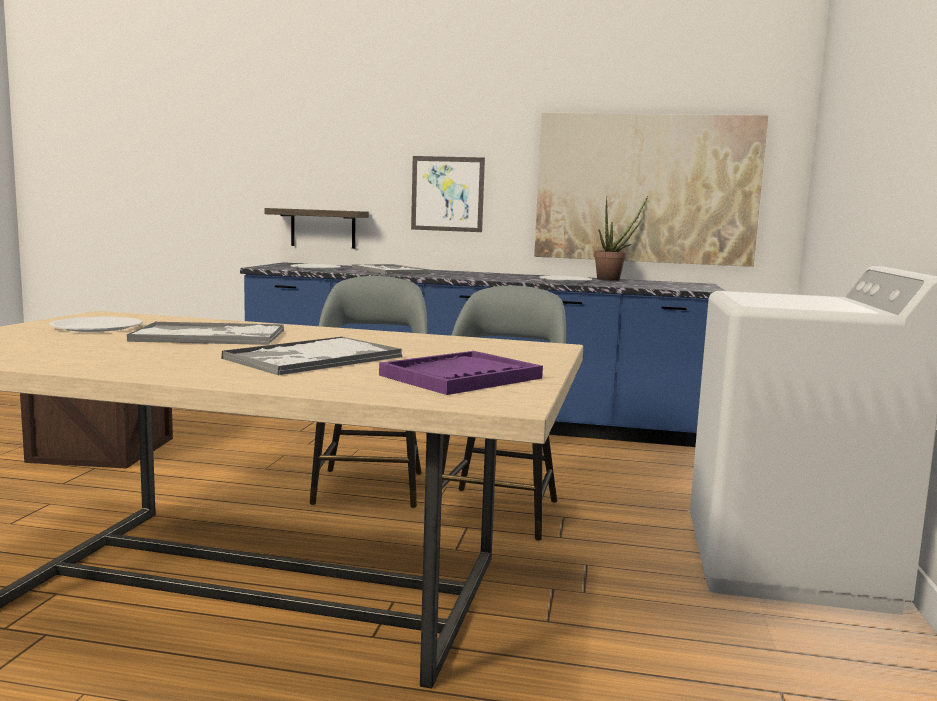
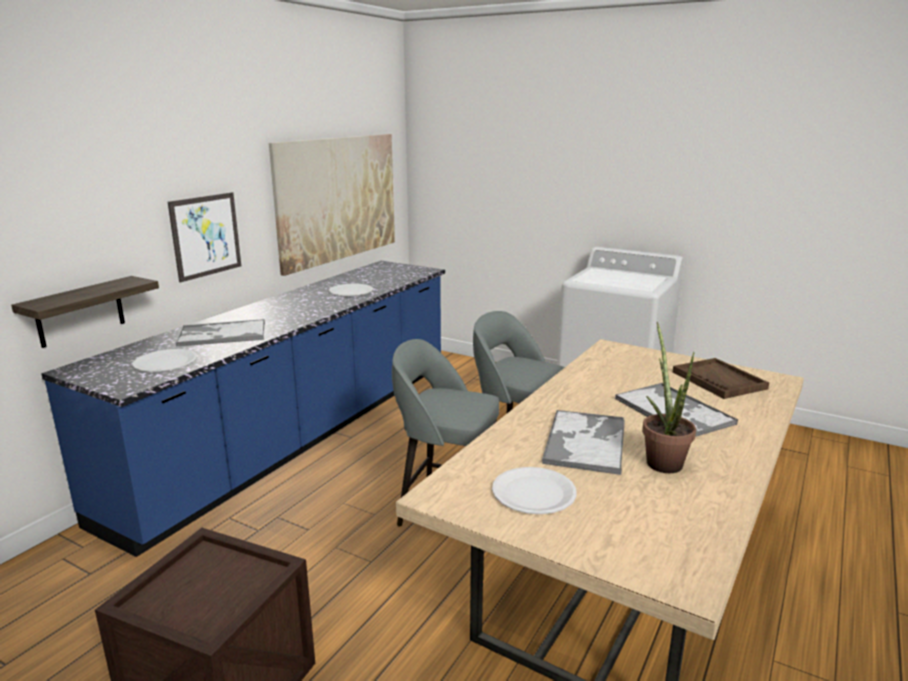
camera: 70 degrees left, 10 degrees up
(461, 377) = (719, 380): purple tray -> brown tray
(613, 279) = (344, 278): potted plant -> potted plant (661, 460)

